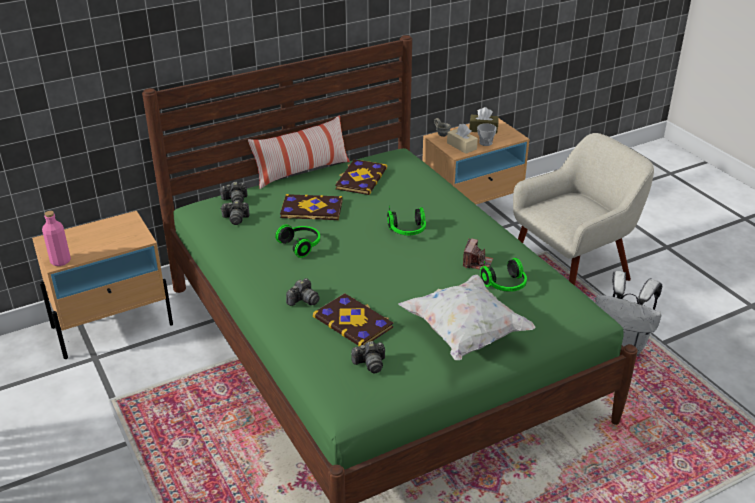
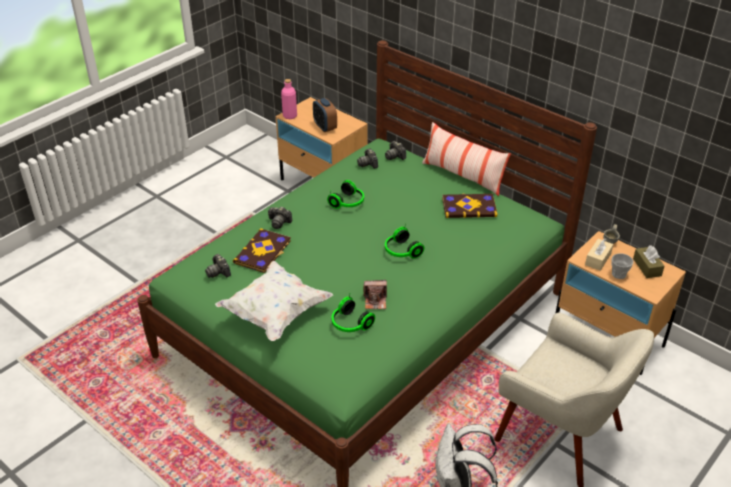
camera: 70 degrees right, 5 degrees up
(114, 240) = (325, 127): none -> alarm clock
(311, 209) = (402, 194): book -> none

